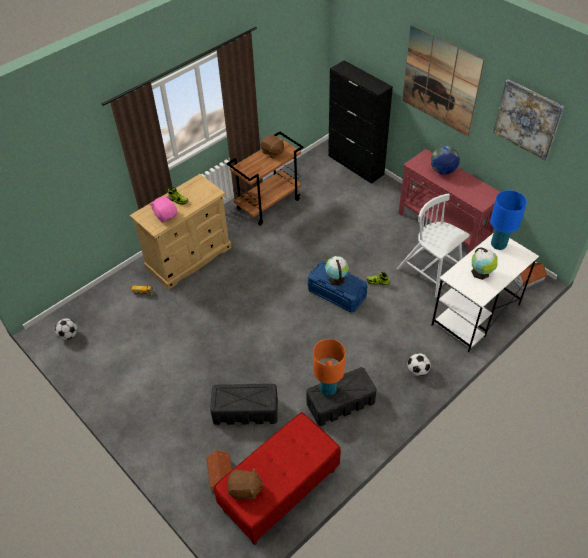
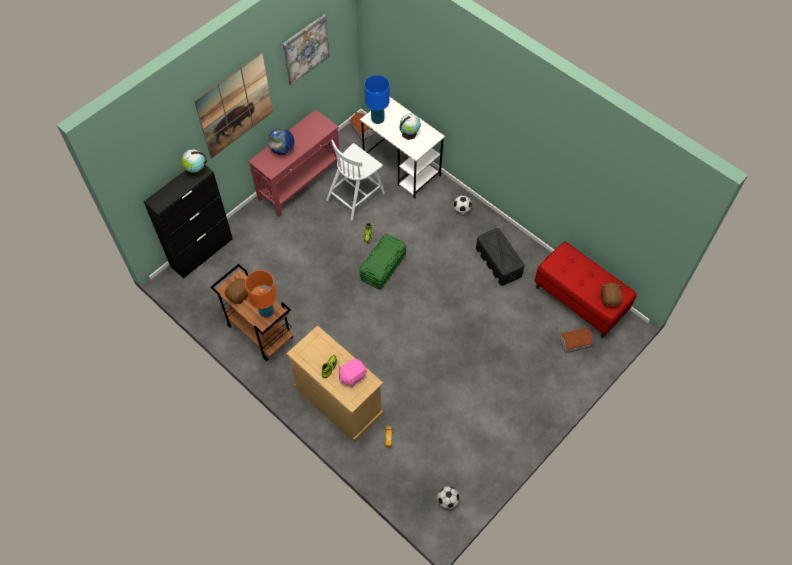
camera: 95 degrees left, 10 degrees up
(245, 411) = (514, 331): black storage box -> none
(328, 389) = (502, 259): orange table lamp -> orange table lamp (267, 311)
(336, 278) = (382, 256): globe -> globe (196, 171)
(336, 294) = (383, 267): blue storage box -> green storage box

